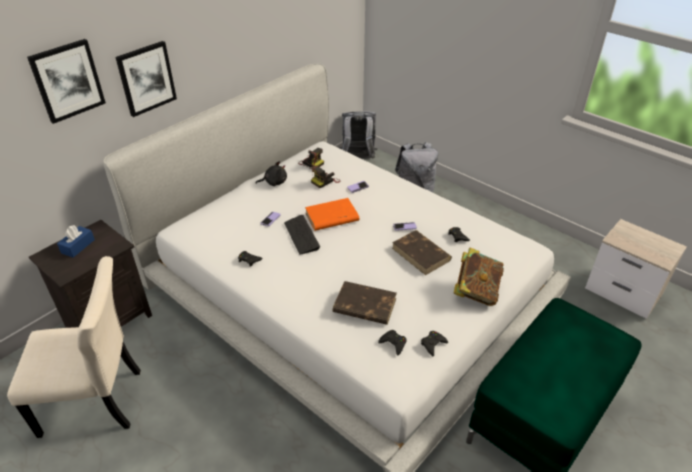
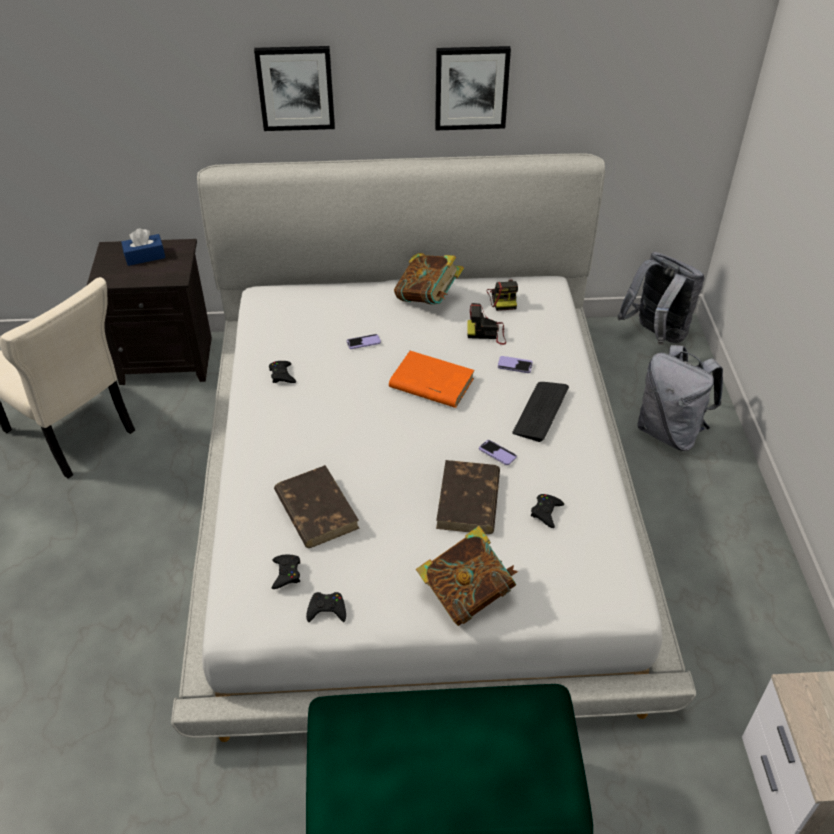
camera: 45 degrees right, 5 degrees up
(67, 80) = (184, 58): picture -> picture (471, 87)
(274, 182) = (428, 299): black plush toy -> book
(301, 235) = (367, 383): keyboard -> keyboard (540, 411)

